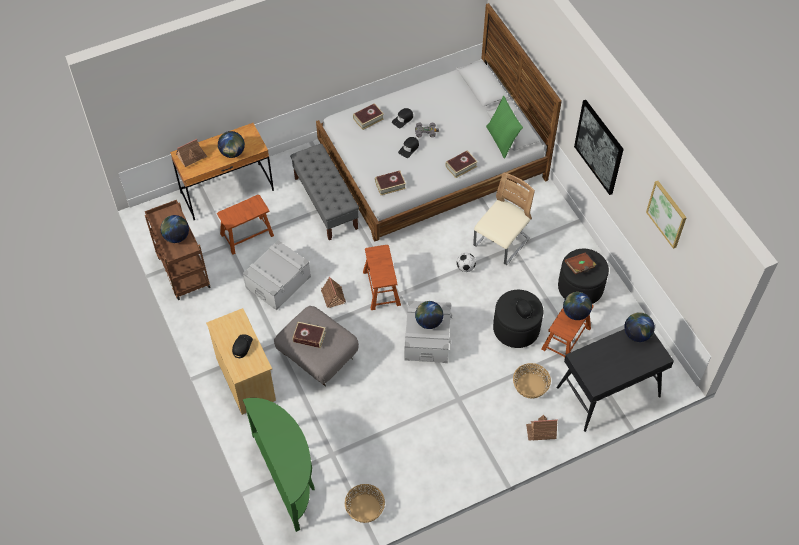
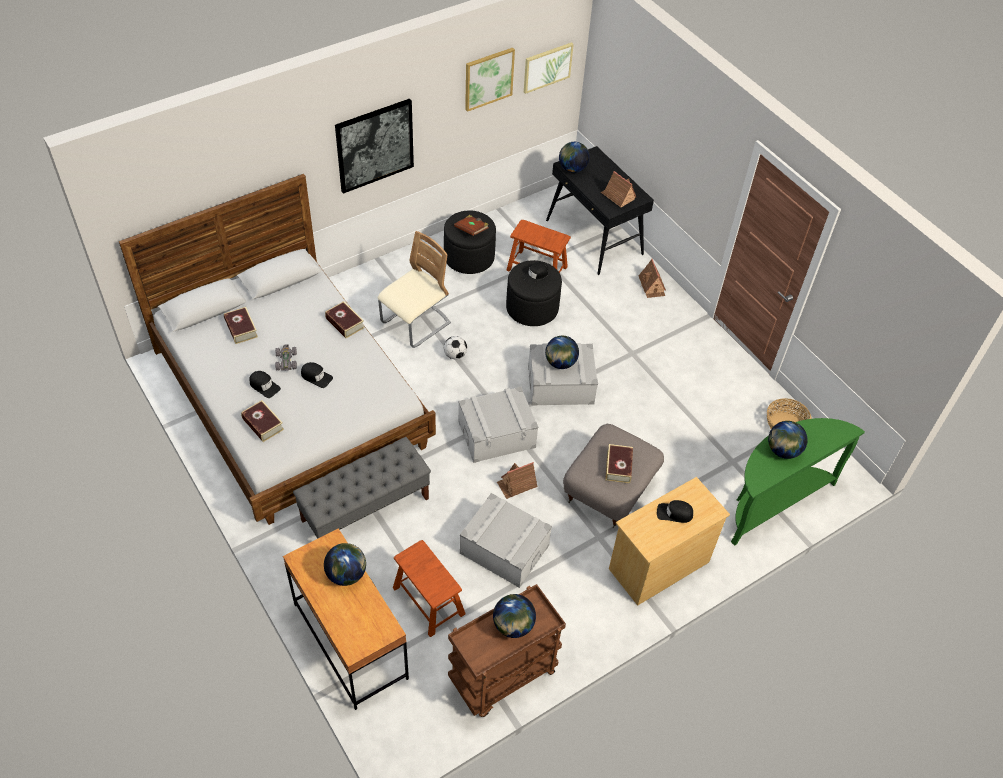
camera: 100 degrees left, 5 degrees down
(191, 157) = (357, 631): toy house -> toy house (618, 196)
(381, 288) = (496, 434): brown stool -> grey storage box
(390, 185) = (380, 392): book -> book (241, 329)
(501, 243) = (415, 324): beige chair -> beige chair turned 105 degrees clockwise
(502, 140) = (300, 286): green pillow -> none
(530, 386) = (601, 295): basket -> none
(575, 313) = (534, 232): globe -> globe (782, 450)
(703, 271) = (547, 67): none -> picture

